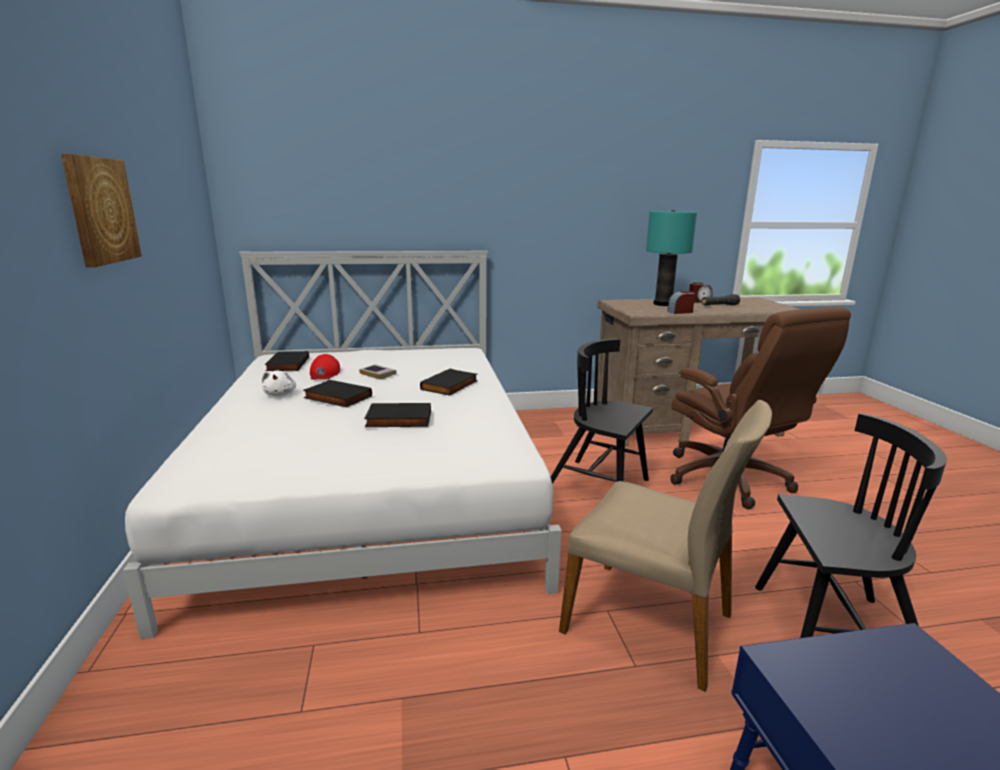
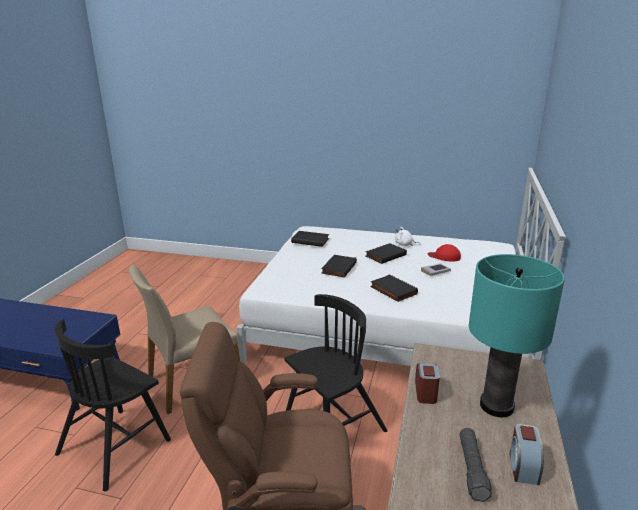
camera: 115 degrees right, 5 degrees up
(100, 210) = (372, 125): picture -> none
(287, 364) = (473, 247): black book -> black book (310, 240)

